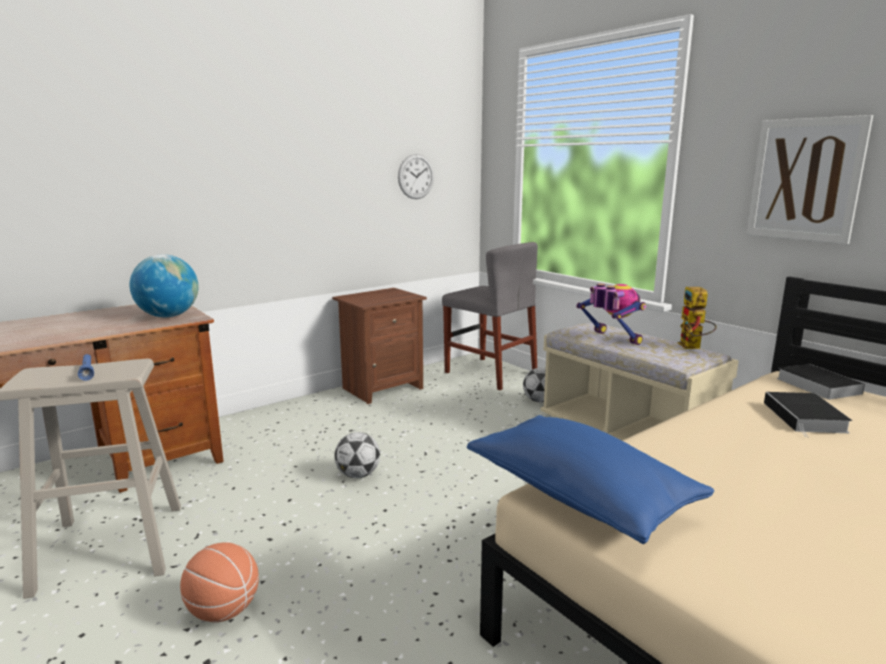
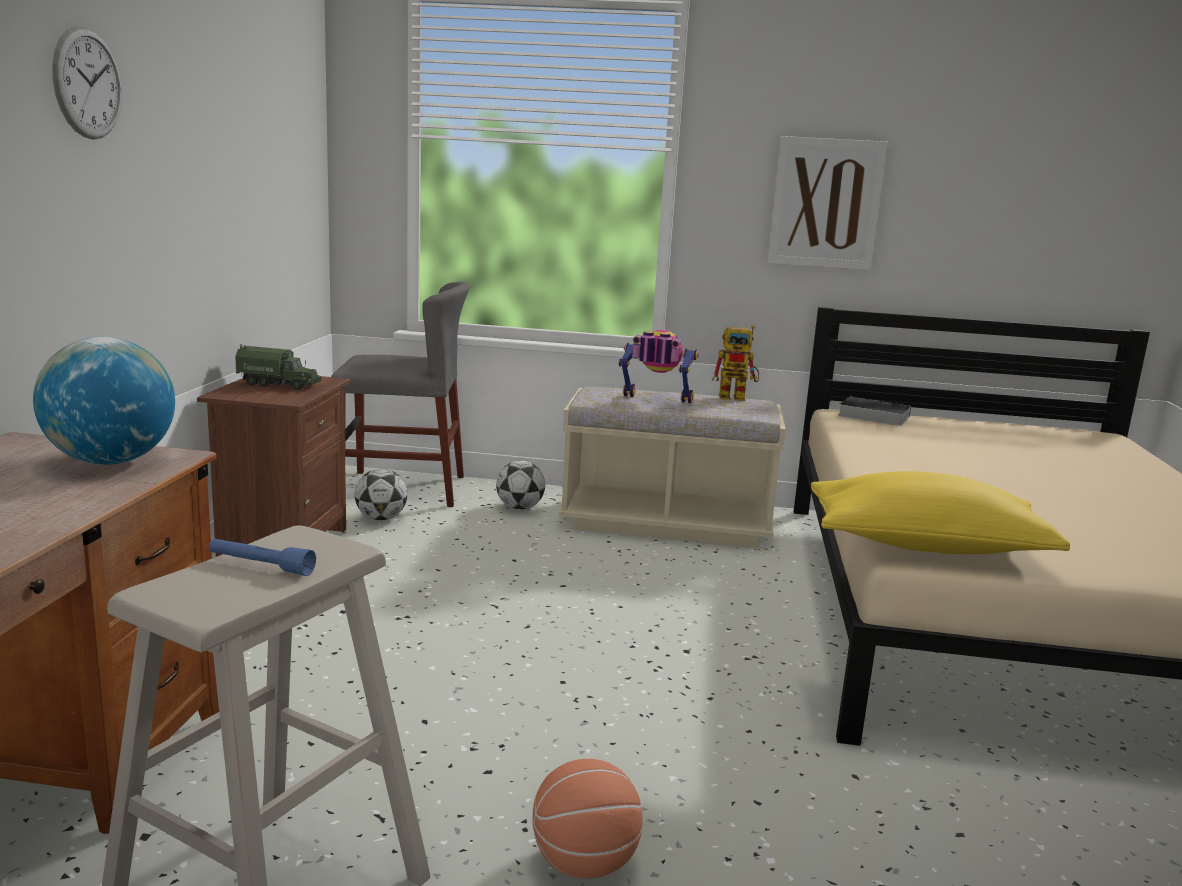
camera: 45 degrees left, 0 degrees up
(358, 475) = (459, 659): football -> football (381, 518)
(383, 295) = (279, 384): none -> toy truck
(416, 176) = (272, 178): wall clock -> wall clock (87, 83)
(579, 496) = (925, 546): blue pillow -> yellow pillow
(693, 347) = (738, 397): toy robot -> toy robot turned 45 degrees counterclockwise
(806, 418) = (918, 444): book -> none

